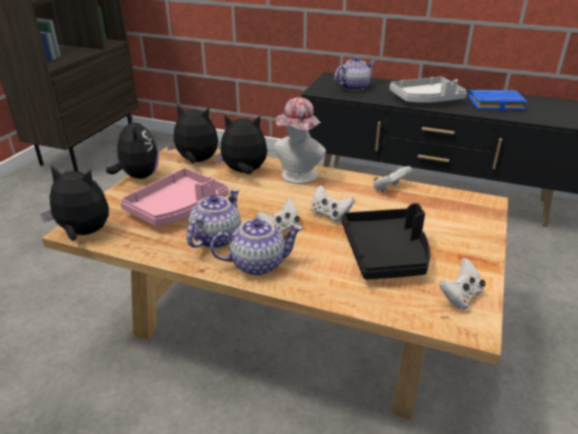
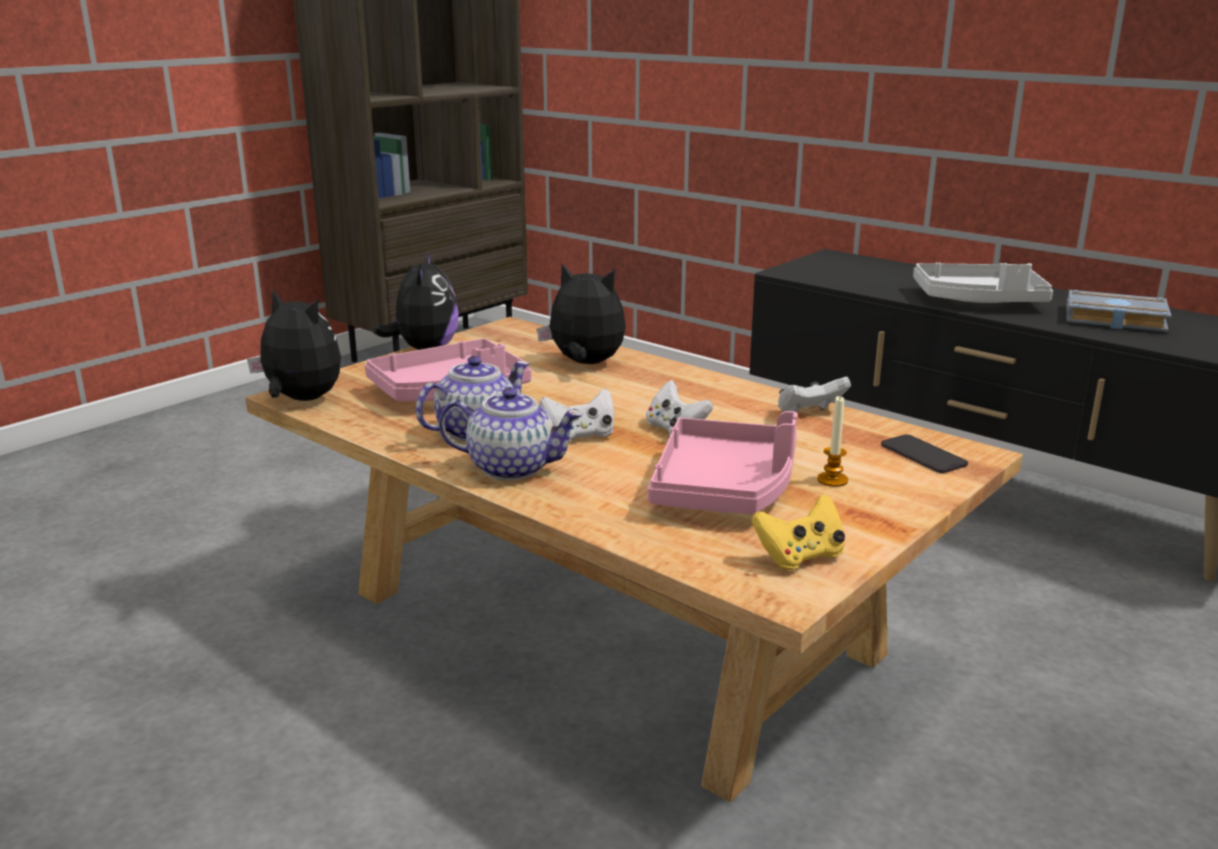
camera: 20 degrees right, 10 degrees down
(196, 161) = (523, 343): plush toy -> none
(298, 177) = (665, 380): hat -> none
(354, 87) = (858, 272): teapot -> none
(386, 253) = (725, 488): black tray -> pink tray
(435, 235) = (832, 480): none -> candle
(460, 297) = (800, 557): white game controller -> yellow game controller
(465, 208) = (923, 455): none -> phone
(495, 104) = (1112, 319): blue book -> grey book

